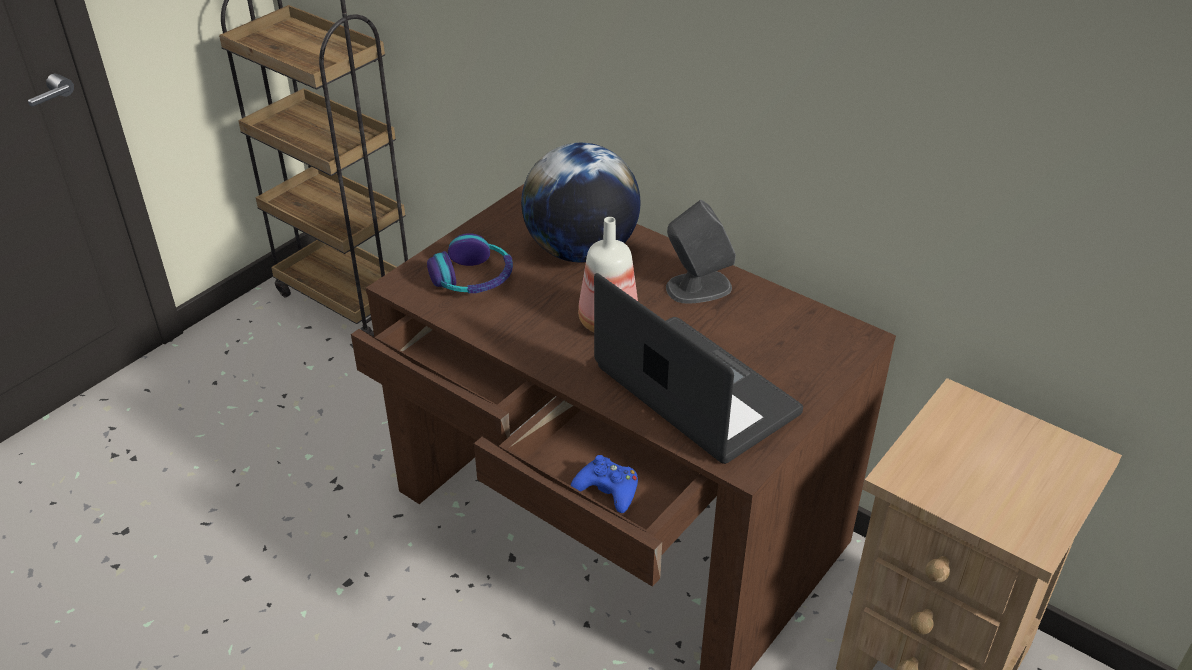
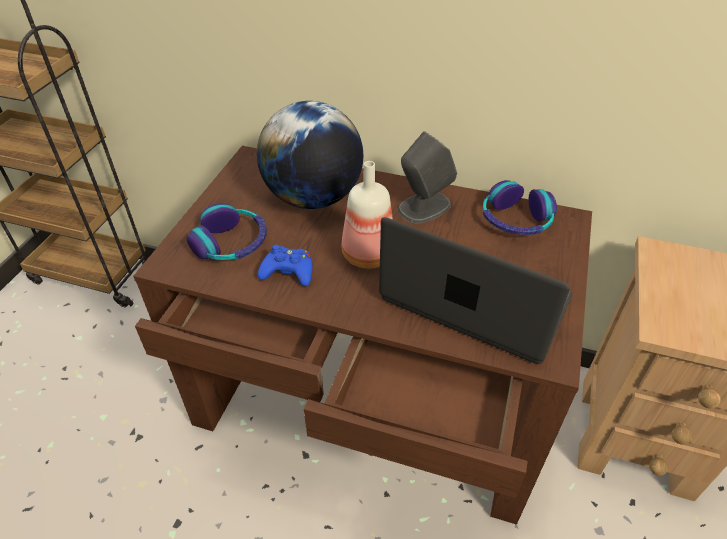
camera: 20 degrees left, 5 degrees up
(607, 490) = (430, 411): blue game controller -> blue game controller (288, 272)
(795, 324) = (515, 220): none -> headphones

